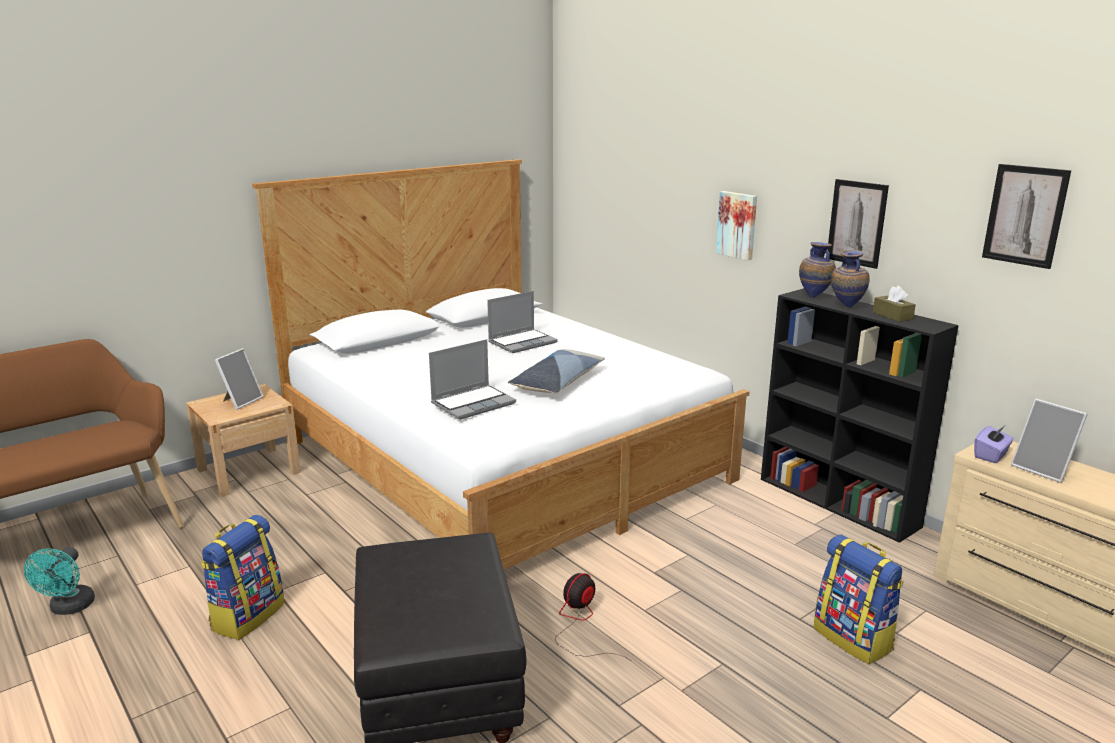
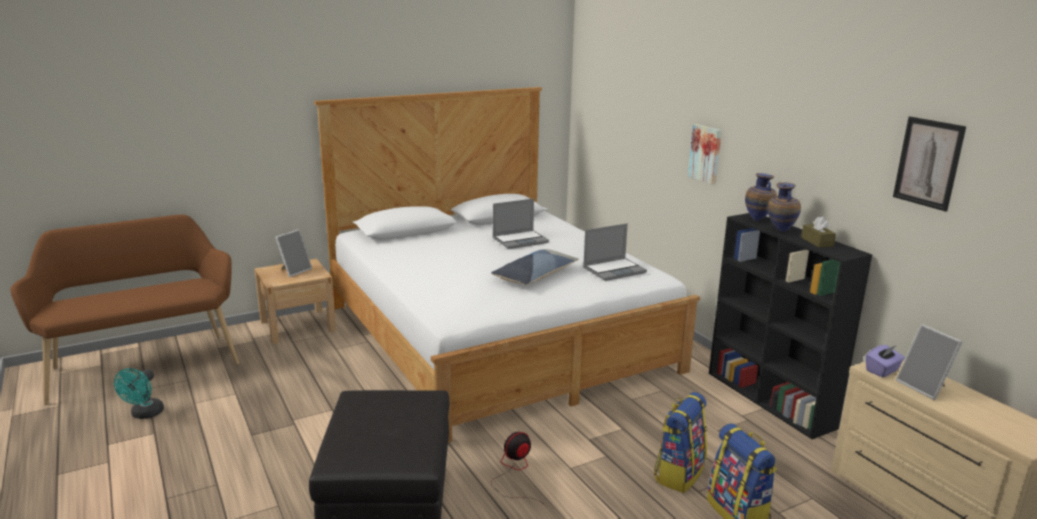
camera: 10 degrees right, 0 degrees up
(247, 616) = (266, 435): backpack -> backpack (678, 473)
(473, 403) = (459, 287): laptop -> laptop (614, 270)
(857, 223) = (797, 159): picture -> none

